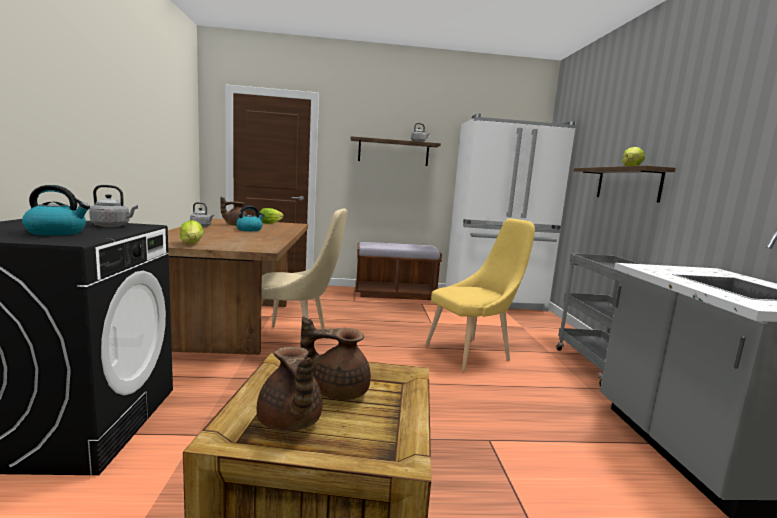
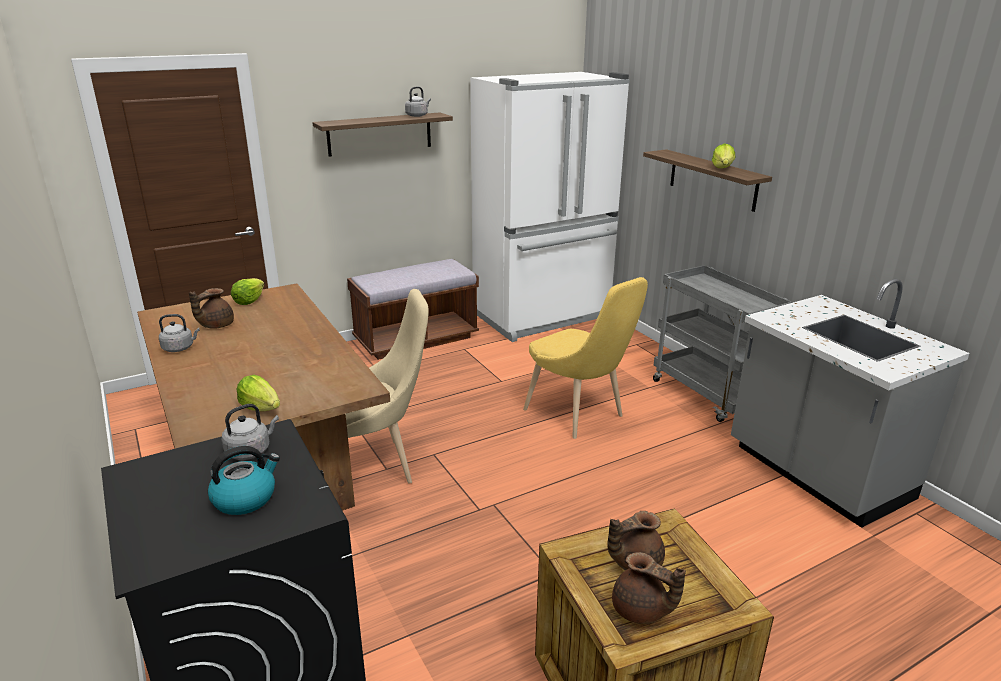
camera: 25 degrees left, 15 degrees up
(249, 229) = (257, 334): kettle -> none
(472, 352) = (578, 415): yellow chair -> yellow chair turned 105 degrees clockwise

